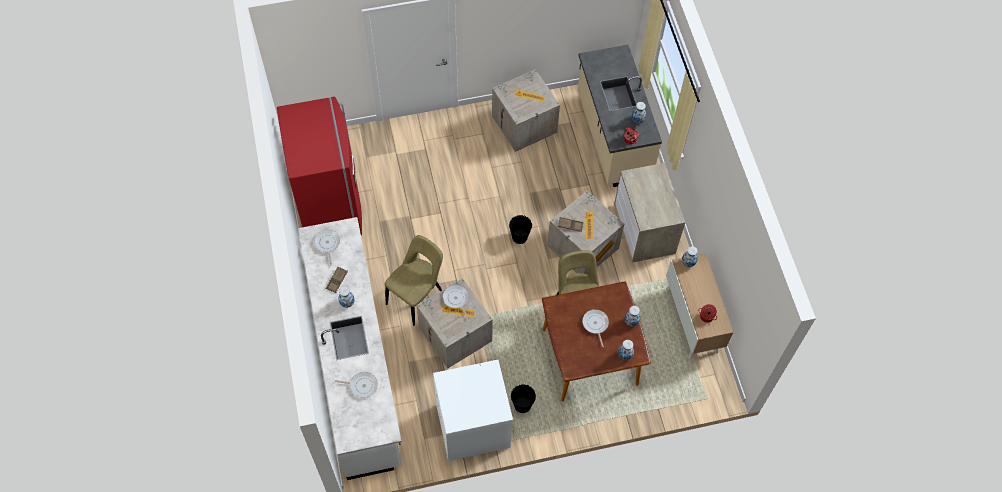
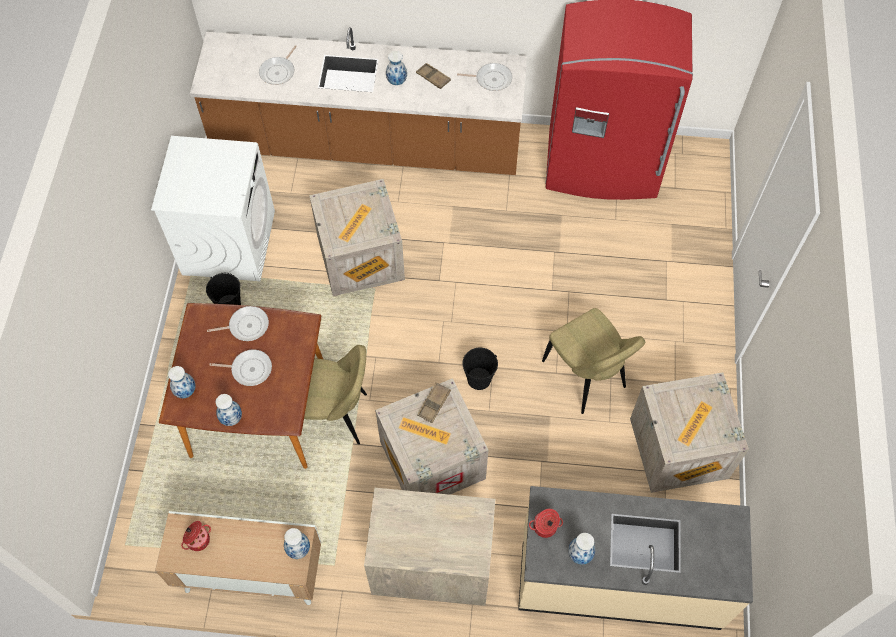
camera: 110 degrees right, 0 degrees up
(355, 362) = (367, 144): white counter -> brown counter
(417, 297) = (431, 229): beige chair -> beige chair (586, 377)
(456, 299) = (372, 225): frying pan -> frying pan (246, 326)

